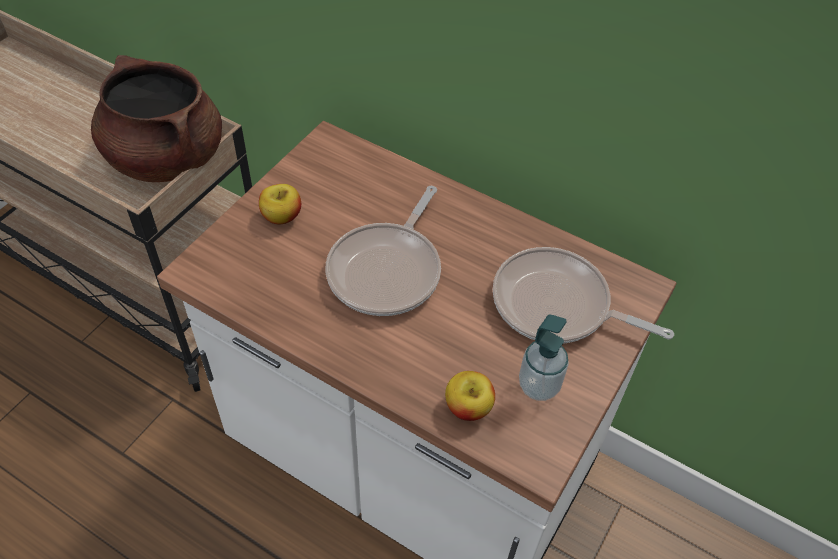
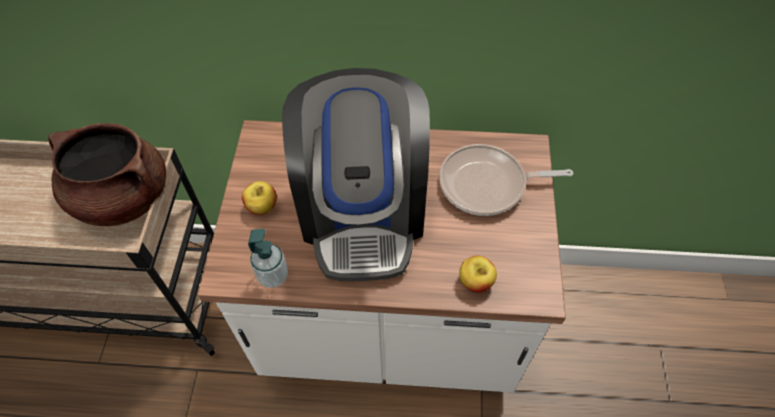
camera: 25 degrees left, 5 degrees up
(388, 270) = (363, 211): frying pan -> coffee machine
(538, 386) = (509, 245): soap dispenser -> soap dispenser (273, 276)

